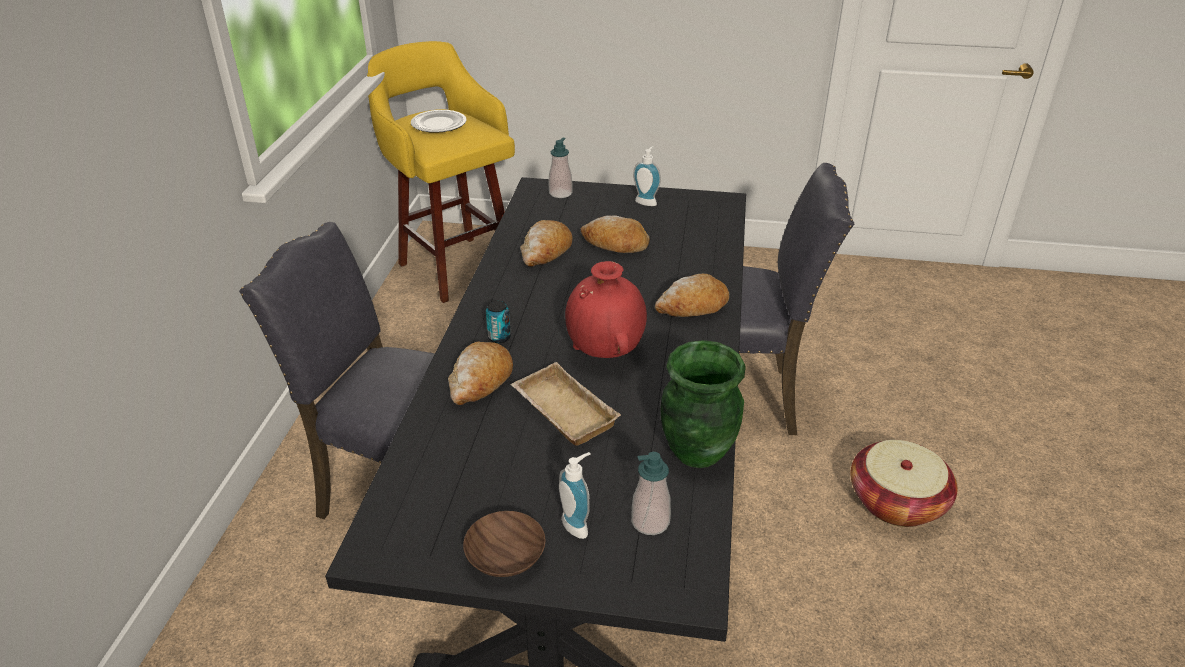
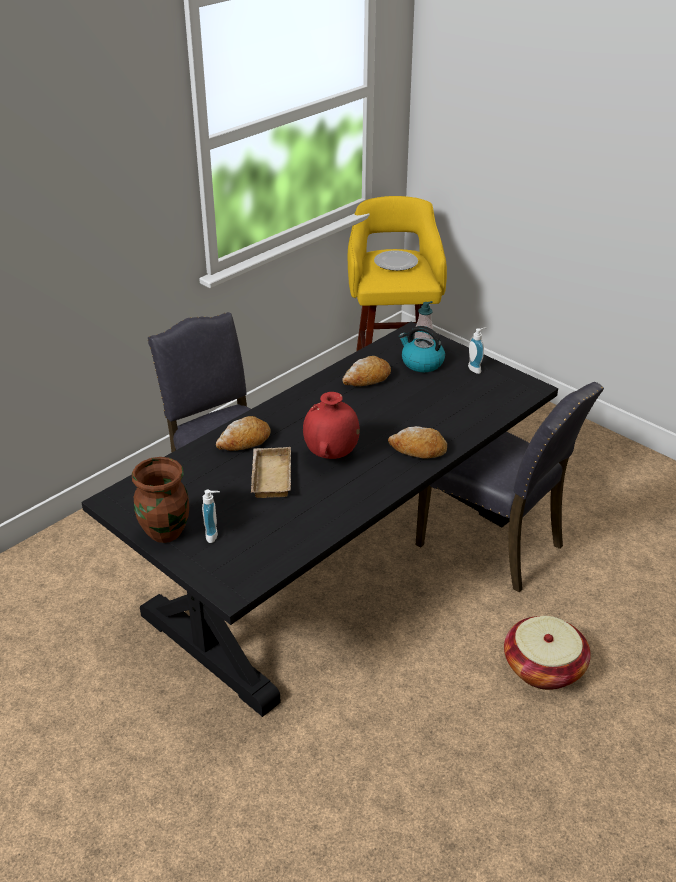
camera: 35 degrees right, 0 degrees up
(499, 337) = (281, 421): can -> none
(507, 556) = (165, 533): brown bowl -> brown vase
(584, 215) = (421, 363): none -> kettle
(615, 244) = (417, 390): bread -> none
(650, 522) = (250, 551): soap dispenser -> none
(696, 451) = (317, 530): green vase -> none

